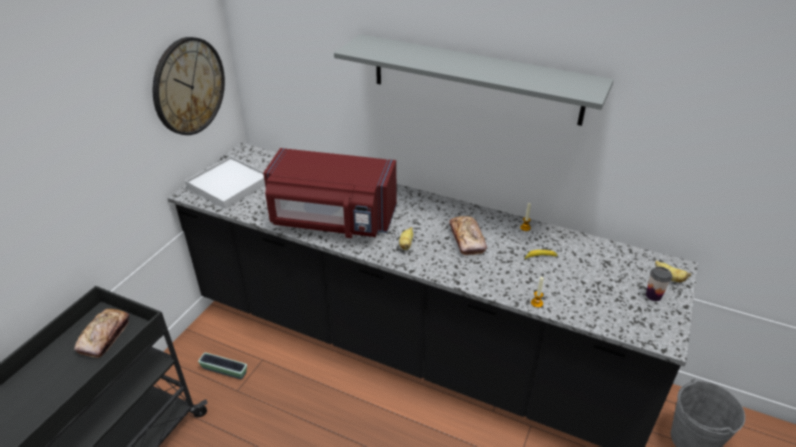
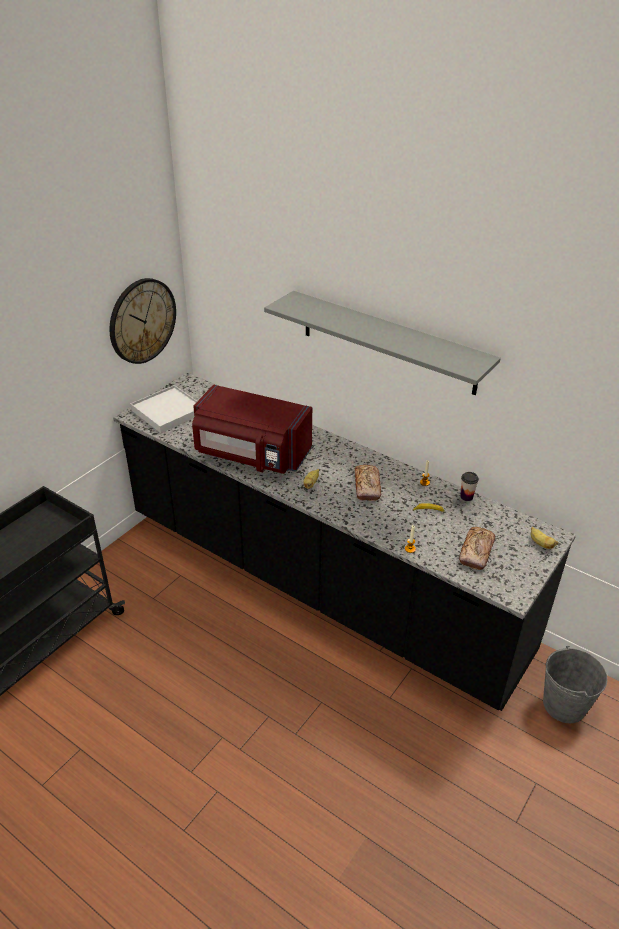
camera: 10 degrees right, 0 degrees up
(105, 336) = (45, 529): bread -> bread (476, 552)
(224, 370) = (145, 579): planter -> none
(653, 295) = (519, 557): cup -> cup (466, 497)

